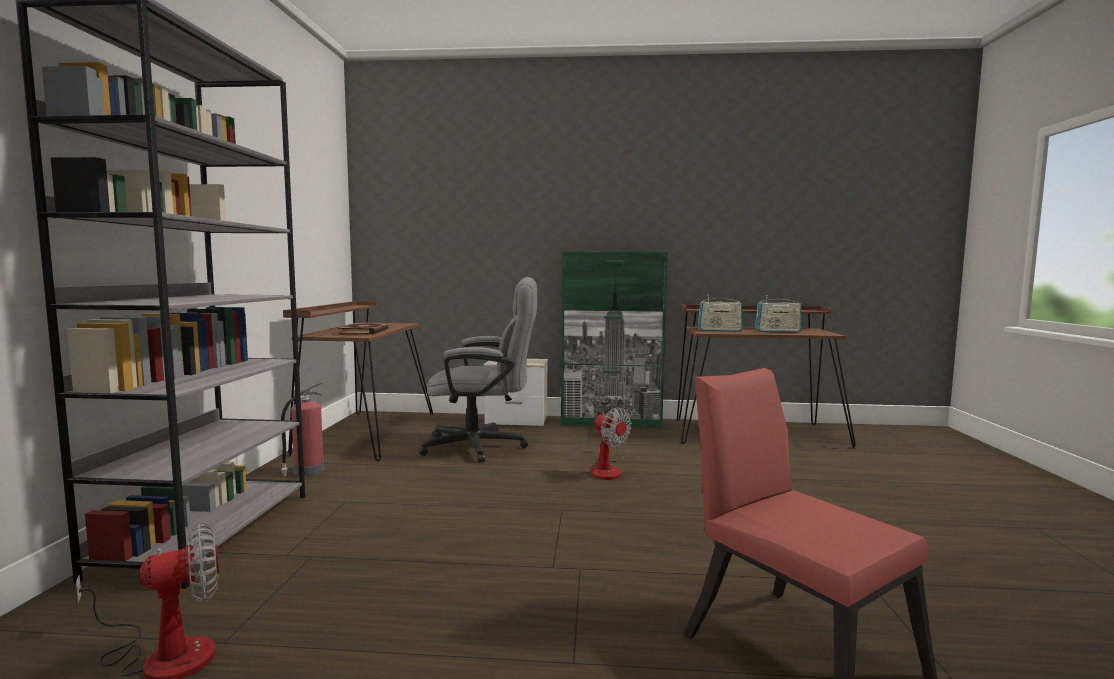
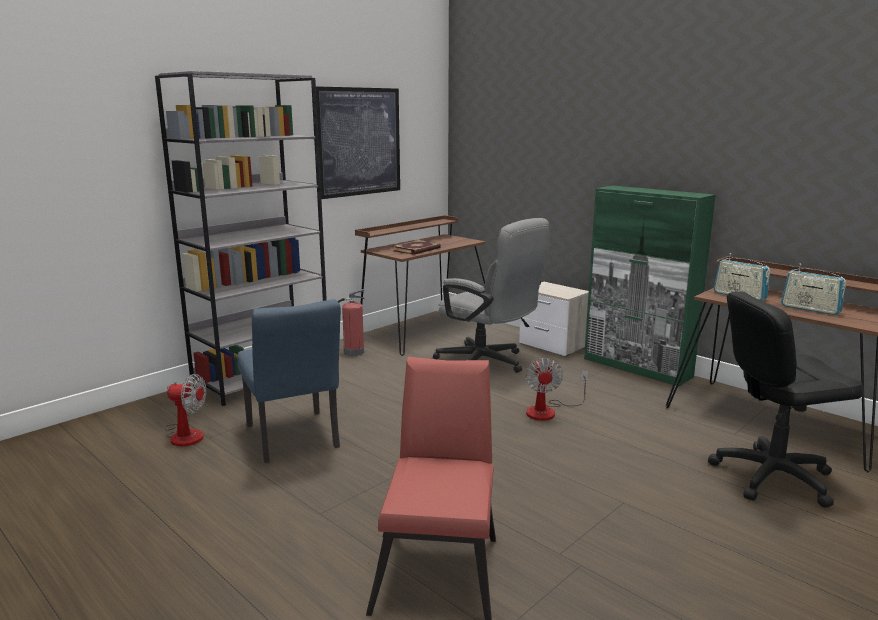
camera: 40 degrees right, 10 degrees up
(278, 199) = (359, 142): none -> picture
(384, 589) = (294, 440): none -> blue chair
(824, 467) = (772, 477): none -> black office chair

